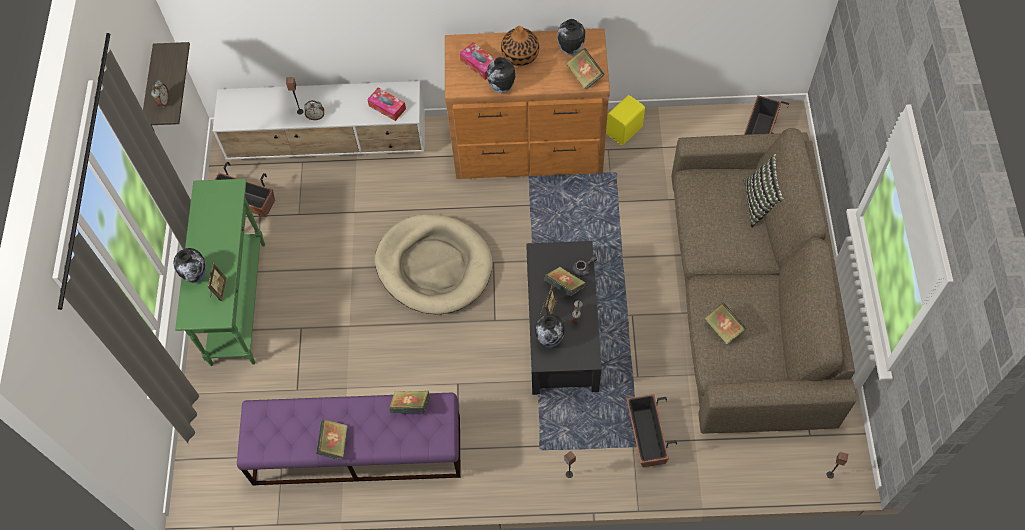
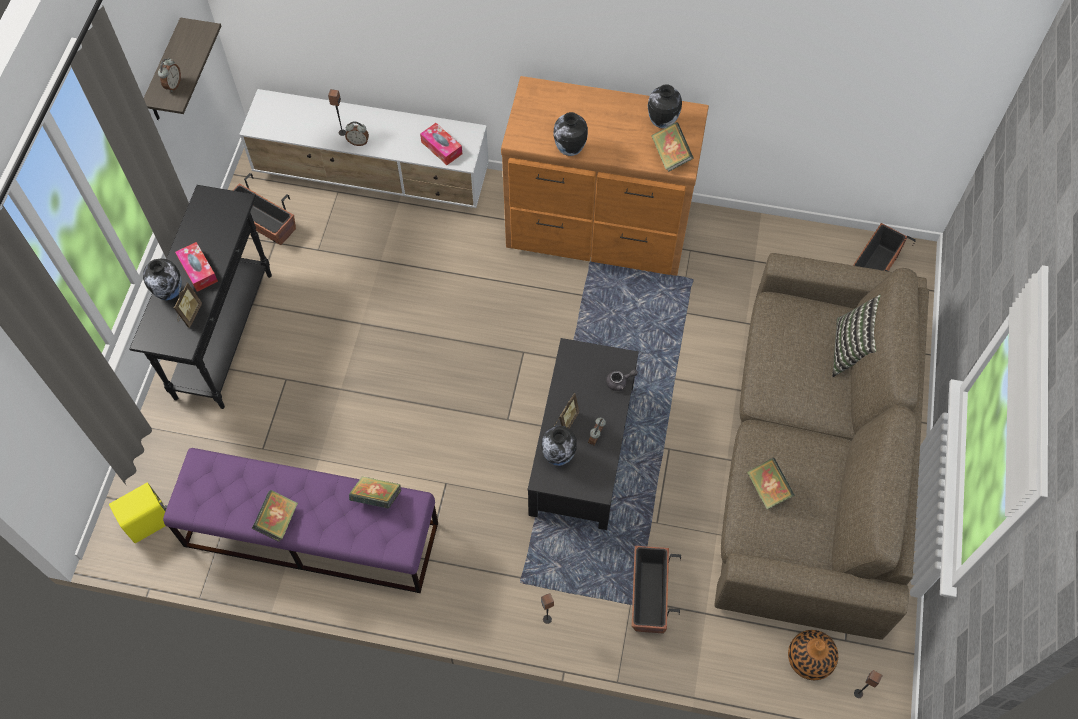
camera: 10 degrees right, 0 degrees up
(239, 302) = (225, 335): green console table -> black console table
(434, 266) = (454, 342): beige dog bed -> none
(479, 64) = (551, 118): tissue box -> tissue box (198, 270)
(520, 55) = (601, 116): vase -> vase (810, 659)
(564, 286) = (592, 398): book -> none
(625, 131) = (715, 233): yellow speaker -> yellow speaker (149, 522)

